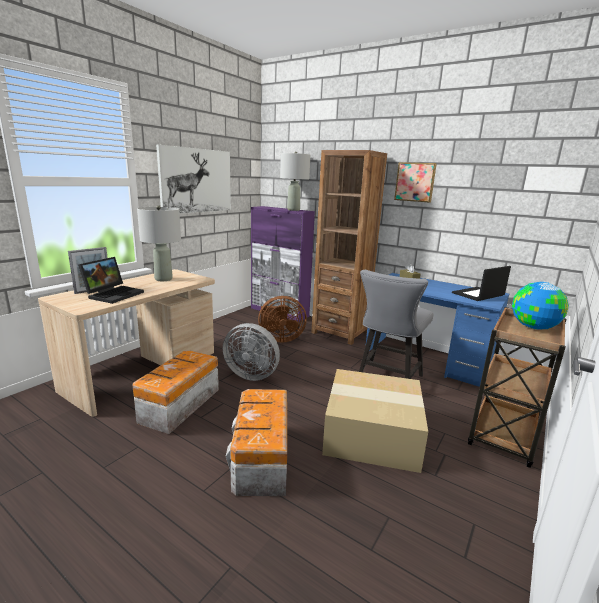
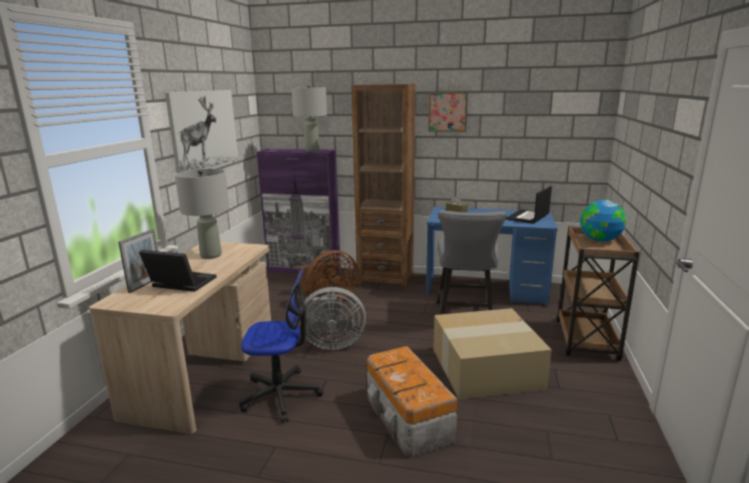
camera: 20 degrees left, 0 degrees up
(114, 294) = (179, 284): laptop -> laptop turned 75 degrees counterclockwise
(178, 406) = (281, 395): storage box -> office chair

